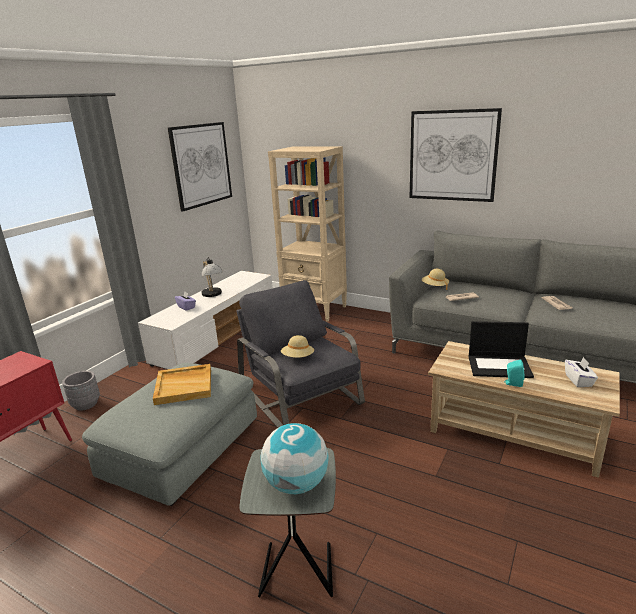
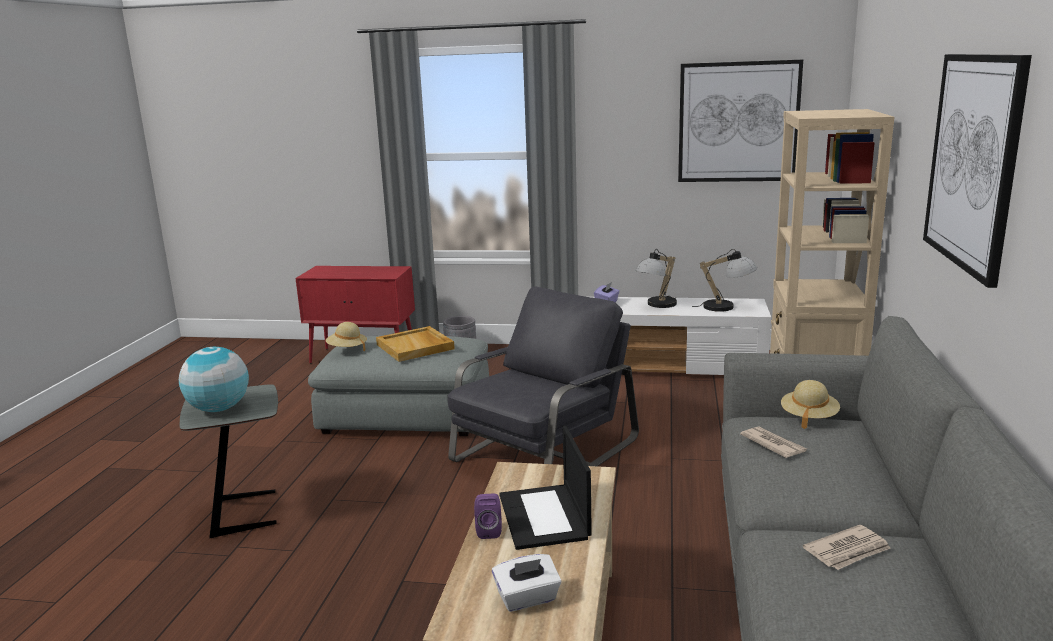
camera: 70 degrees right, 5 degrees down
(242, 280) = (727, 307): none -> table lamp
(298, 357) = (508, 383): beige hat -> beige hat (347, 349)
(513, 383) = (489, 531): turquoise speaker -> purple speaker

